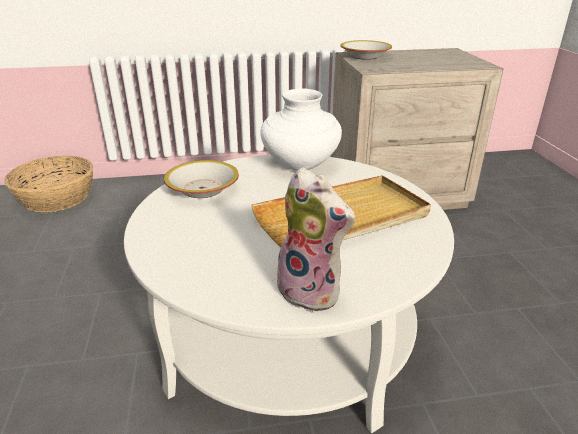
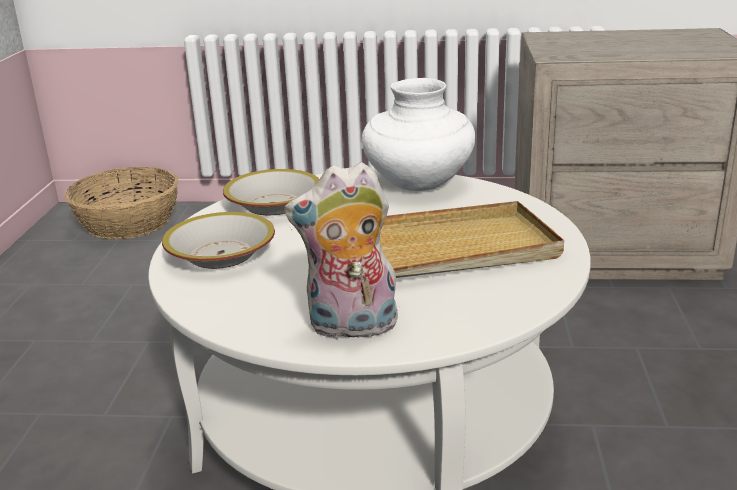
camera: 15 degrees right, 5 degrees down
(313, 291) = (351, 328): plush toy -> plush toy turned 120 degrees clockwise
(365, 56) = (560, 38): bowl -> bowl (221, 254)

